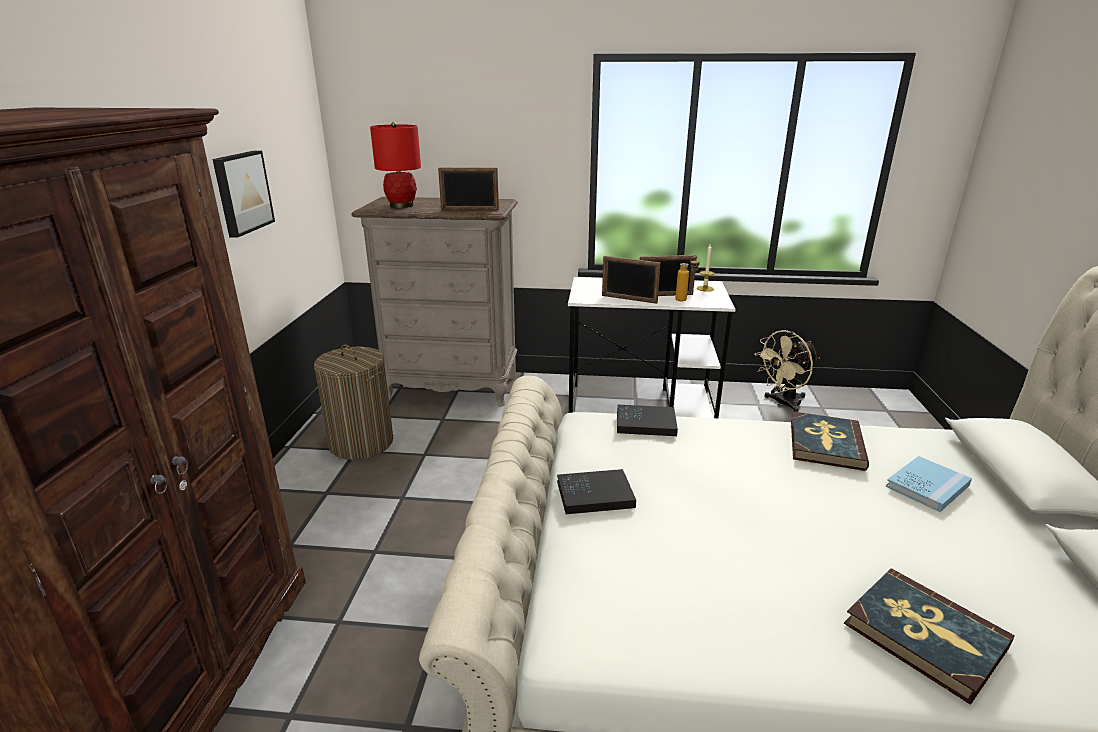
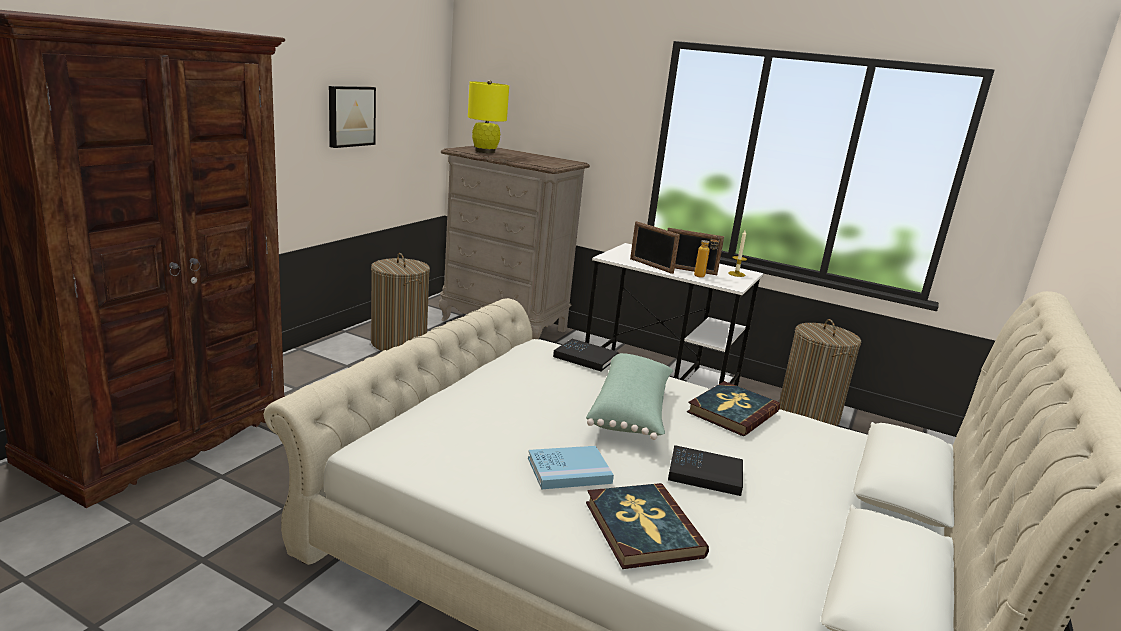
camera: 20 degrees right, 5 degrees down
(401, 206) = (485, 151): red table lamp -> yellow table lamp
(470, 210) = (533, 162): picture frame -> none
(595, 494) = (490, 385): black book -> black book (705, 473)
(752, 478) = (632, 412): none -> green pillow
(782, 403) = (808, 415): beige fan -> laundry basket
(927, 486) = (790, 461): blue book -> blue book (569, 470)

